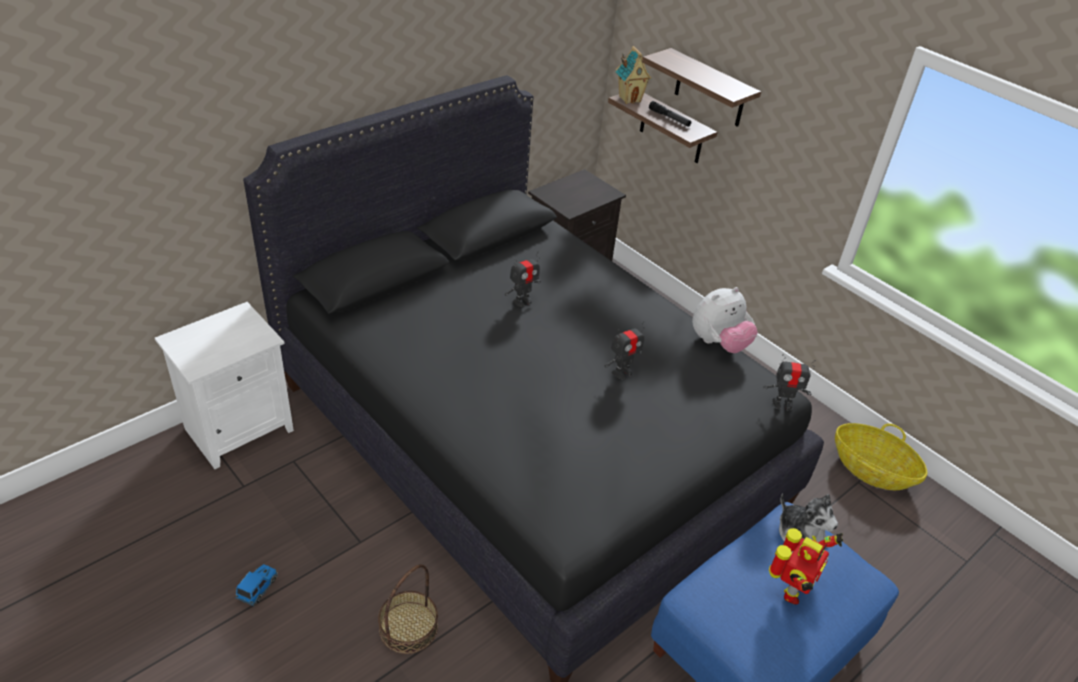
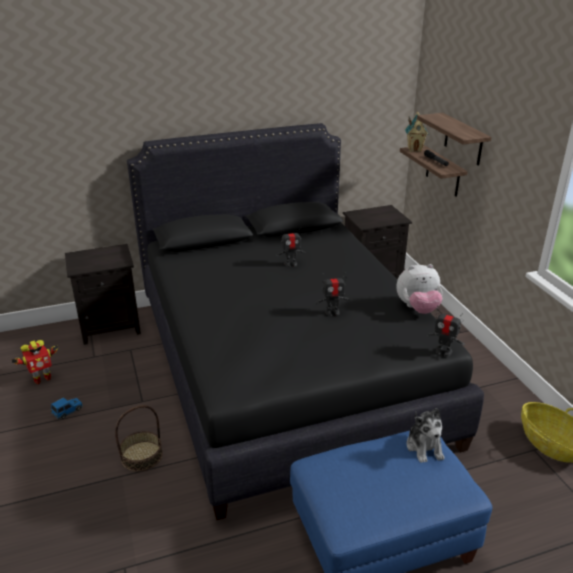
camera: 25 degrees right, 10 degrees down
(240, 428) = (111, 326): white nightstand -> black nightstand
(791, 591) = (391, 479): toy robot -> toy robot (41, 379)

